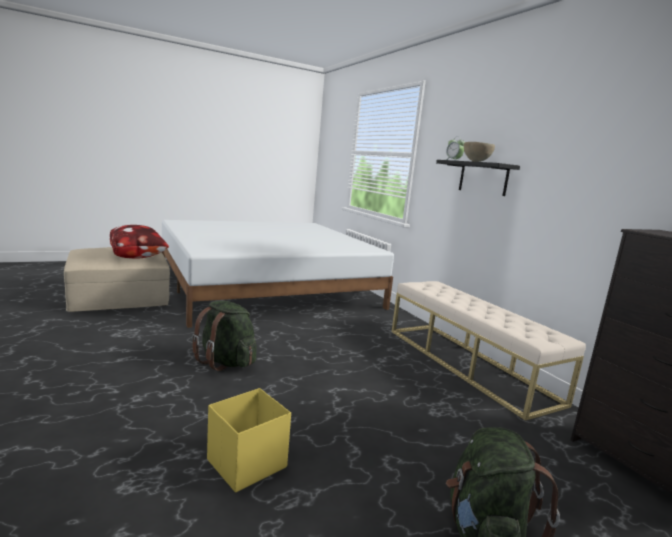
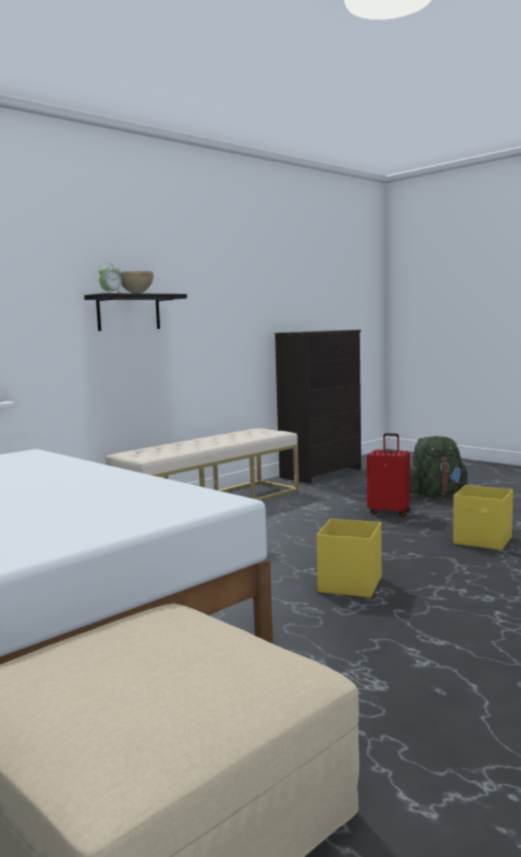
camera: 105 degrees left, 5 degrees down
(138, 257) = (156, 631): pillow -> none
(226, 362) = (349, 585): green backpack -> yellow storage box
(397, 446) = (389, 512): none -> red suitcase

